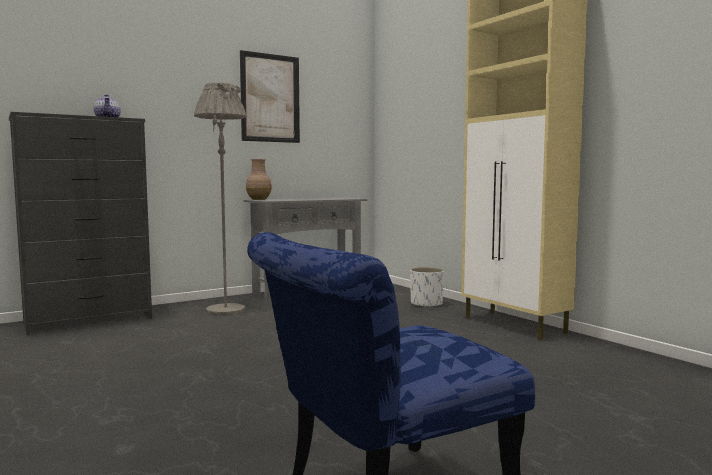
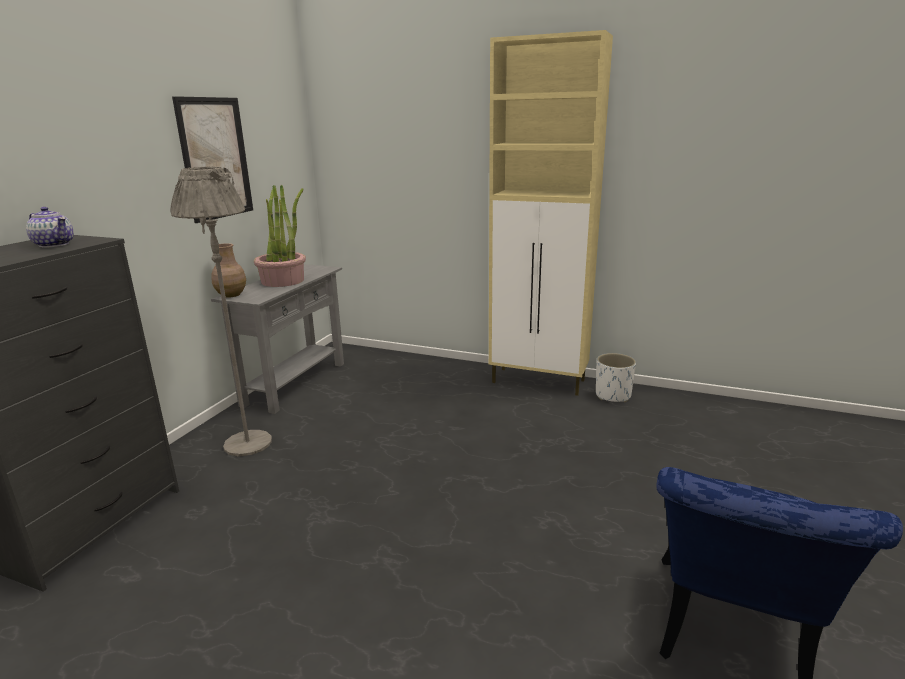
camera: 35 degrees left, 15 degrees up
(308, 198) = (283, 281): none -> potted plant
(426, 304) = (436, 372): white planter -> white planter (613, 395)

